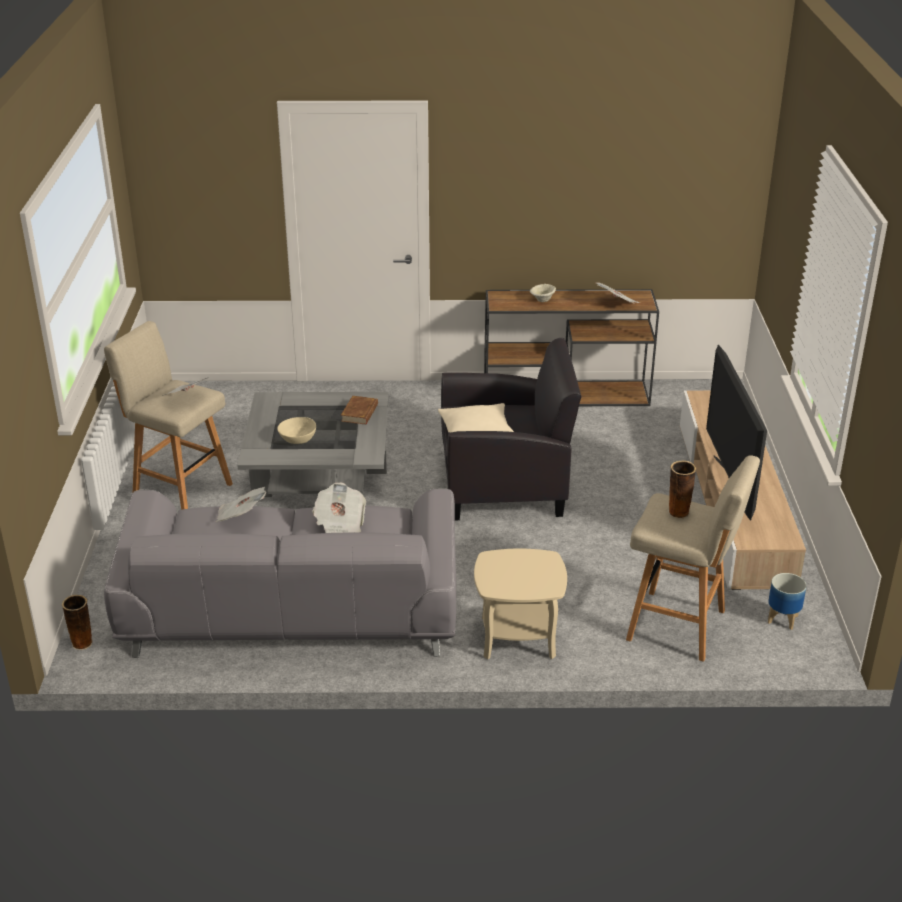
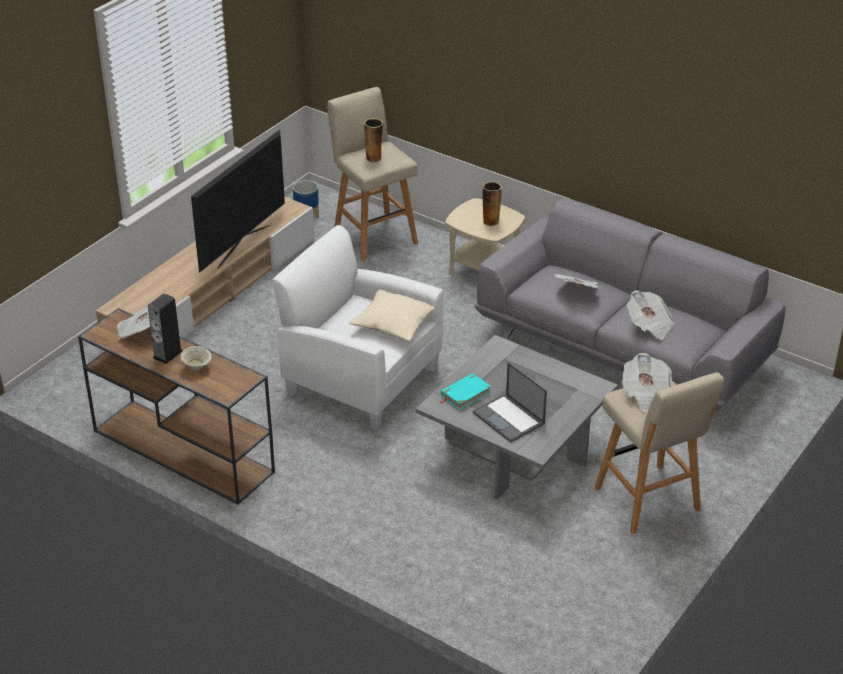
camera: 145 degrees left, 5 degrees up
(82, 644) = (796, 388): vase -> vase (491, 221)
(297, 439) = (545, 388): beige bowl -> none
(307, 409) = (509, 418): none -> laptop
(360, 413) = (465, 394): brown book -> turquoise book
(505, 486) = (361, 379): black armchair -> white armchair
(574, 300) = (167, 354): none -> speaker

